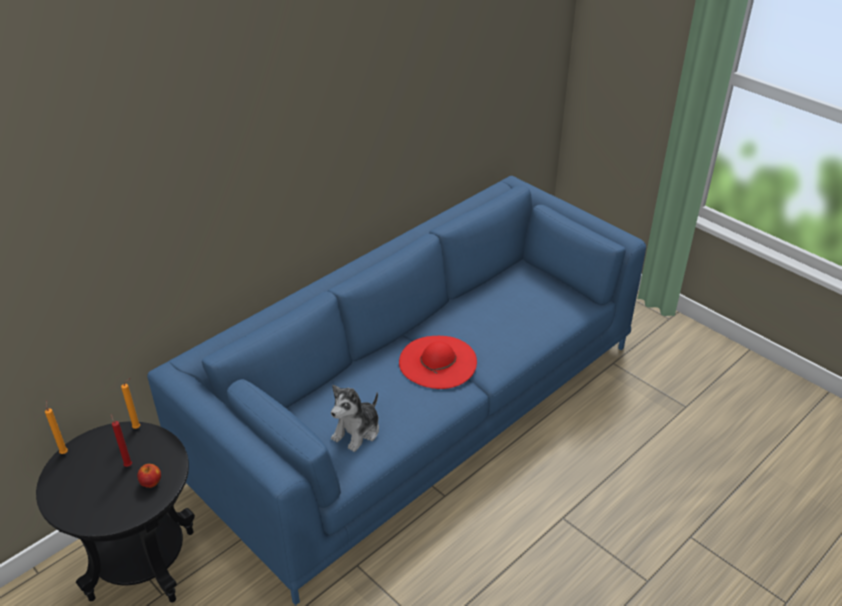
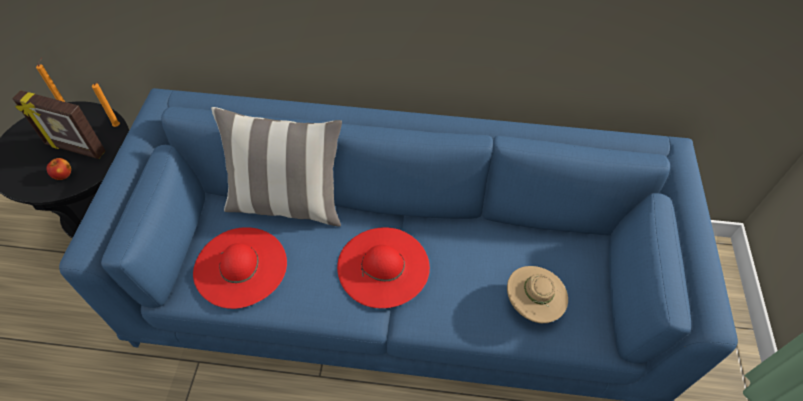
camera: 50 degrees right, 15 degrees up
(128, 465) = (74, 149): red candle -> picture frame
(328, 382) = (287, 204): none -> pillow
(357, 431) = (240, 267): plush toy -> red hat
(535, 314) = (532, 304): none -> beige hat

